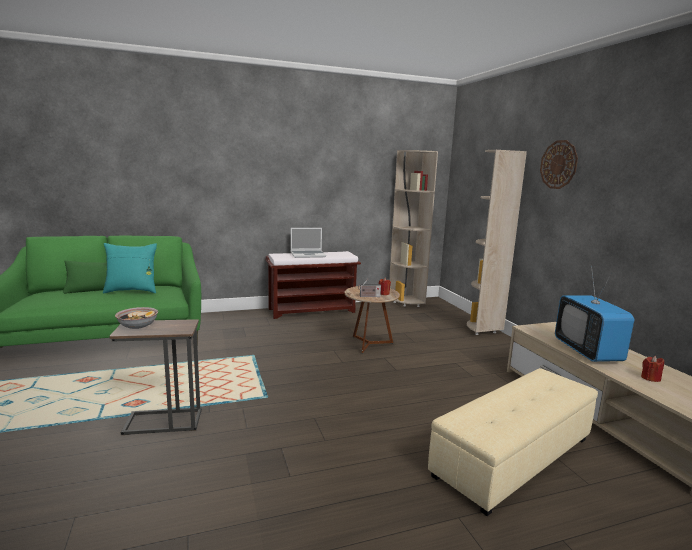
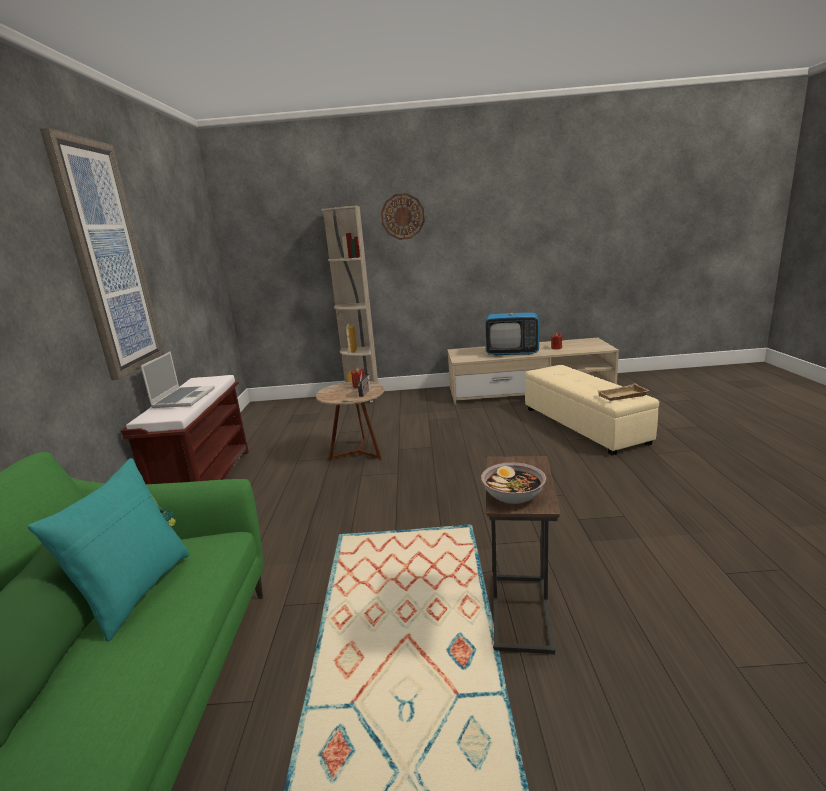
camera: 70 degrees left, 5 degrees up
(297, 169) = (108, 260): none -> picture
(406, 304) = (254, 419): beige bookcase -> none
(475, 423) = (622, 396): none -> beige tray

